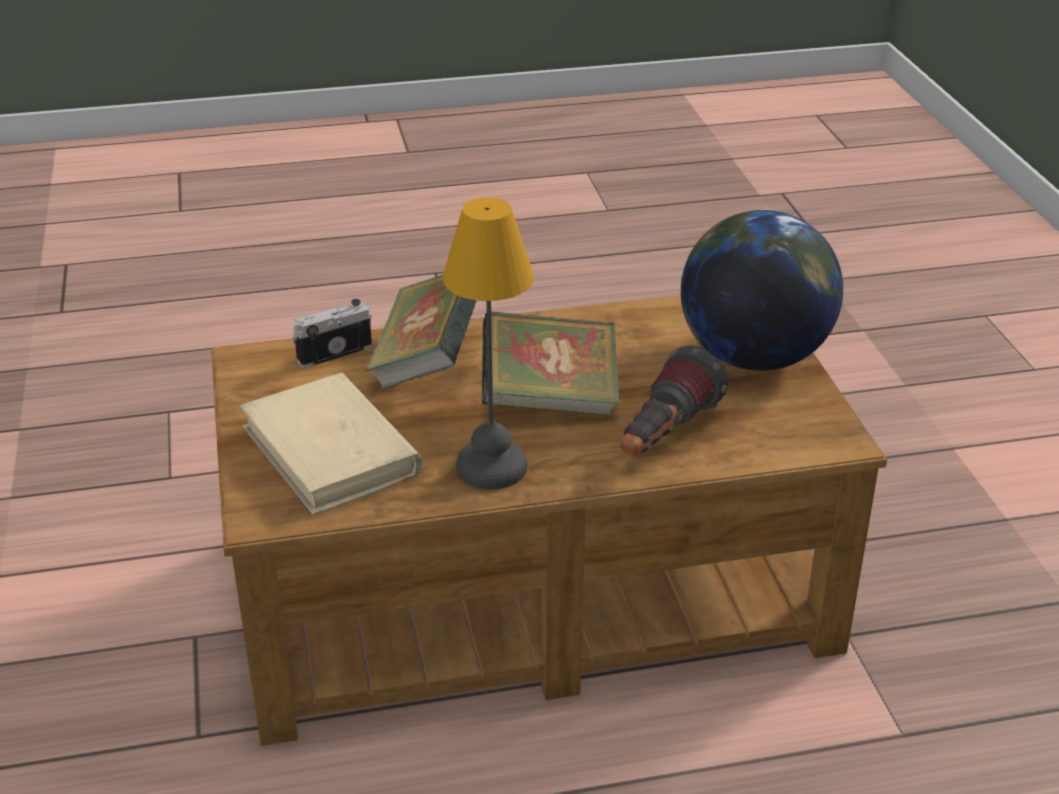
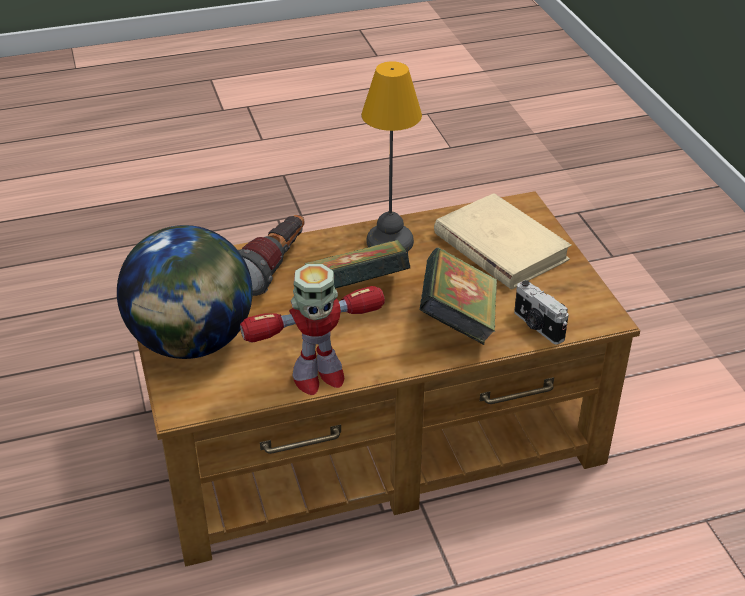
camera: 175 degrees right, 5 degrees up
(333, 352) = (537, 326): camera -> camera turned 90 degrees clockwise
(602, 318) = (317, 377): none -> toy robot

